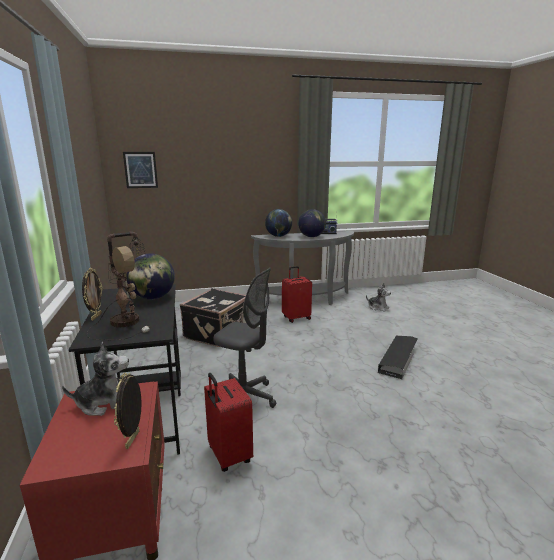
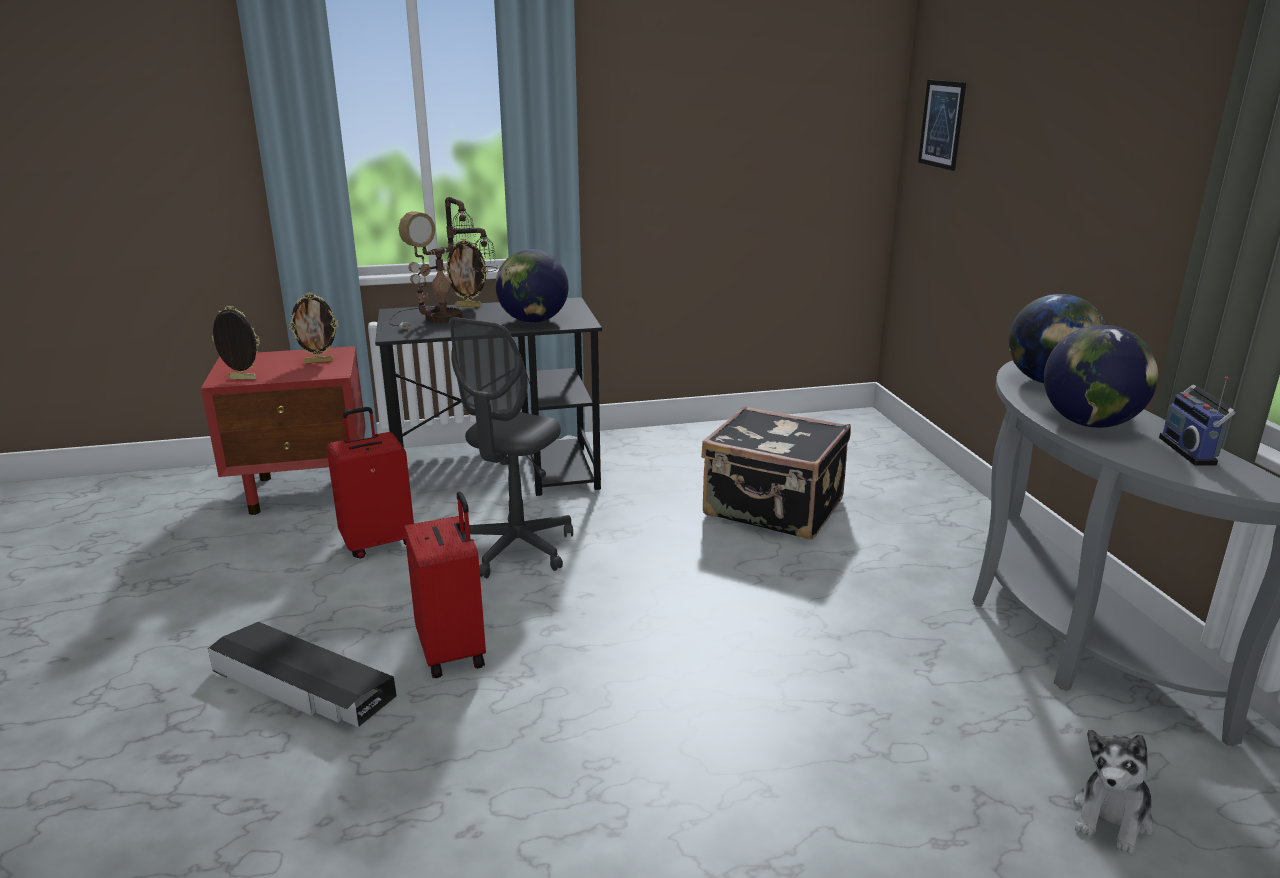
camera: 90 degrees right, 5 degrees up
(104, 403) = (319, 361): plush toy -> picture frame
(296, 318) = (906, 612): red suitcase -> red suitcase (453, 651)
(398, 359) = (663, 787): black storage box -> black storage box (303, 684)

